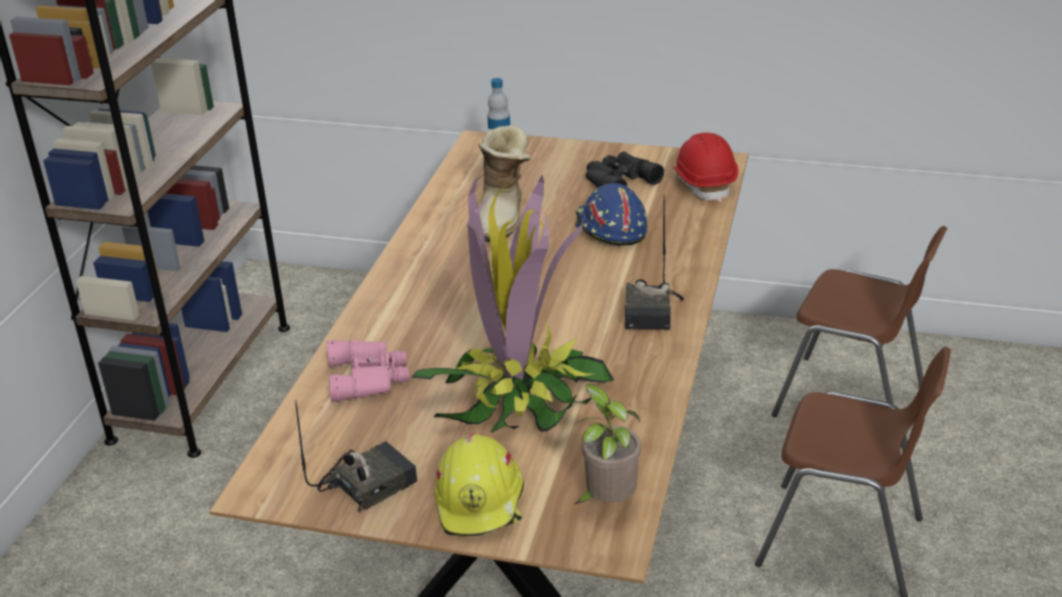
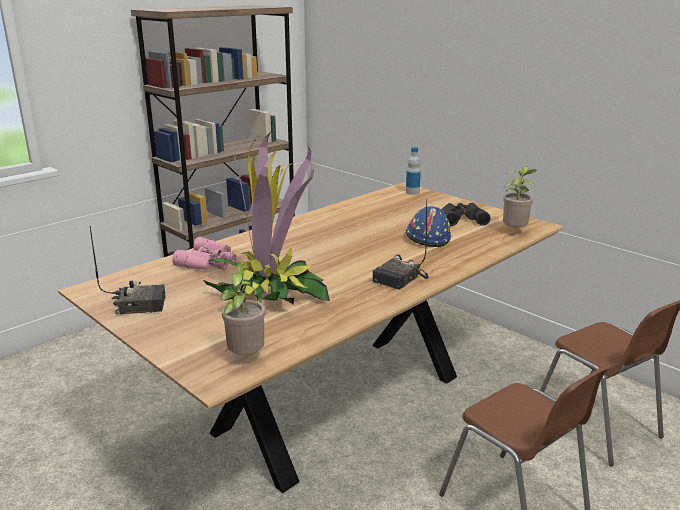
camera: 30 degrees right, 10 degrees down
(481, 501) = (179, 332): yellow hard hat -> none
(503, 217) = (374, 218): boot -> none
(704, 183) = (515, 232): red hard hat -> potted plant

